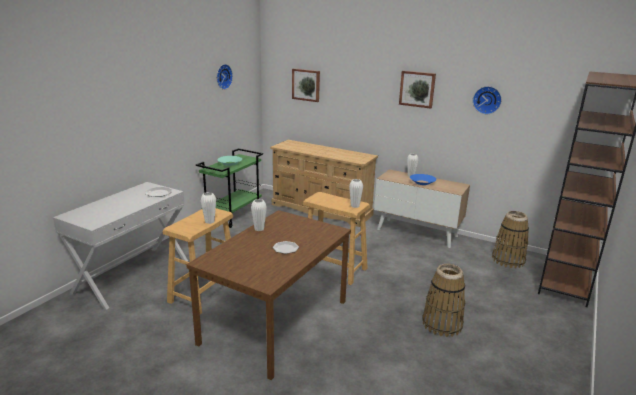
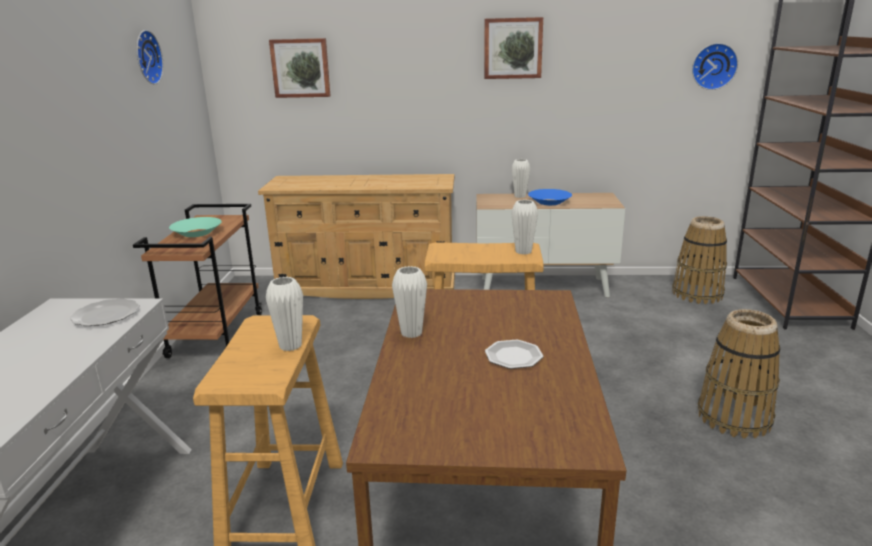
camera: 25 degrees left, 0 degrees up
(233, 215) = (216, 334): green cart -> brown cart
(487, 100) = (629, 51): wall clock -> wall clock (713, 66)

